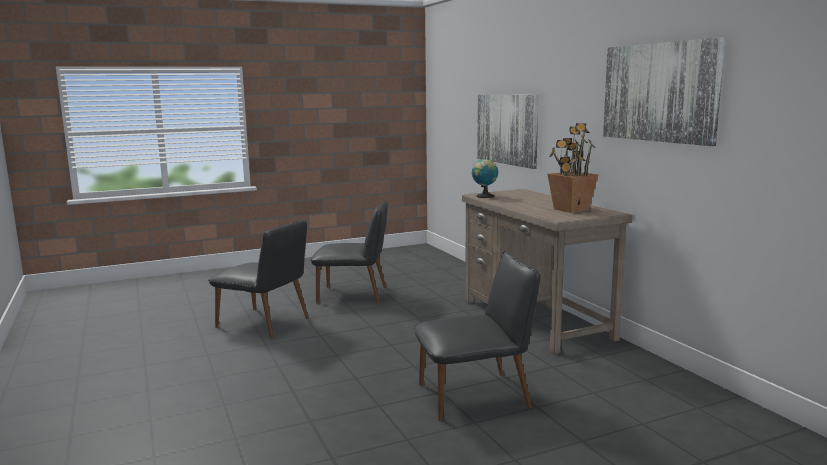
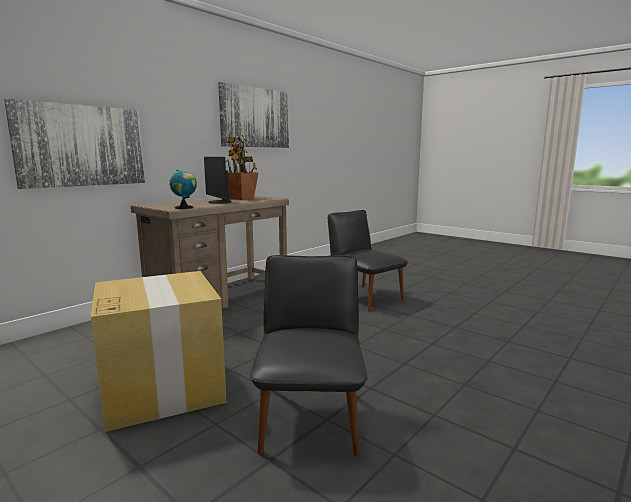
camera: 115 degrees left, 0 degrees up
(352, 295) = (162, 387): black chair -> cardboard box
(526, 203) = (218, 202): none -> monitor

